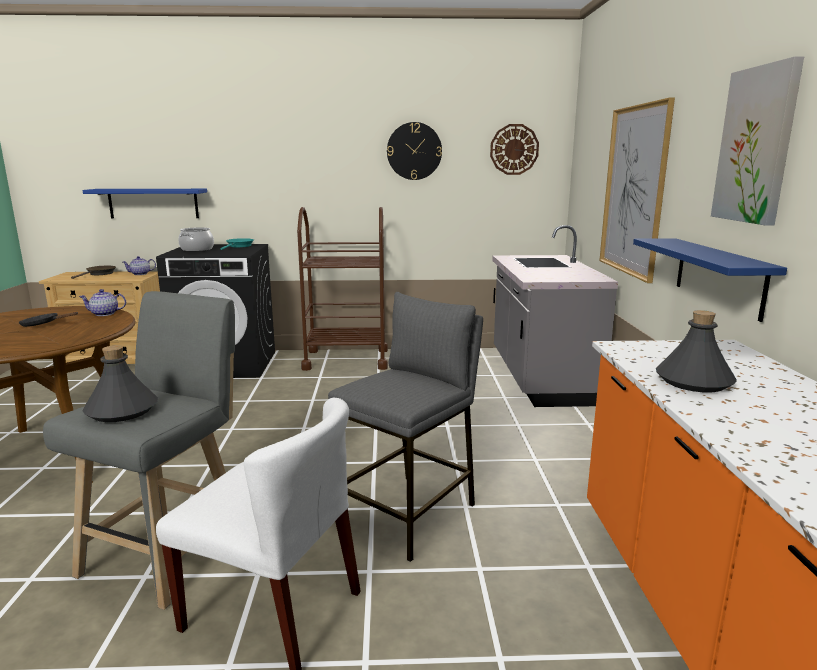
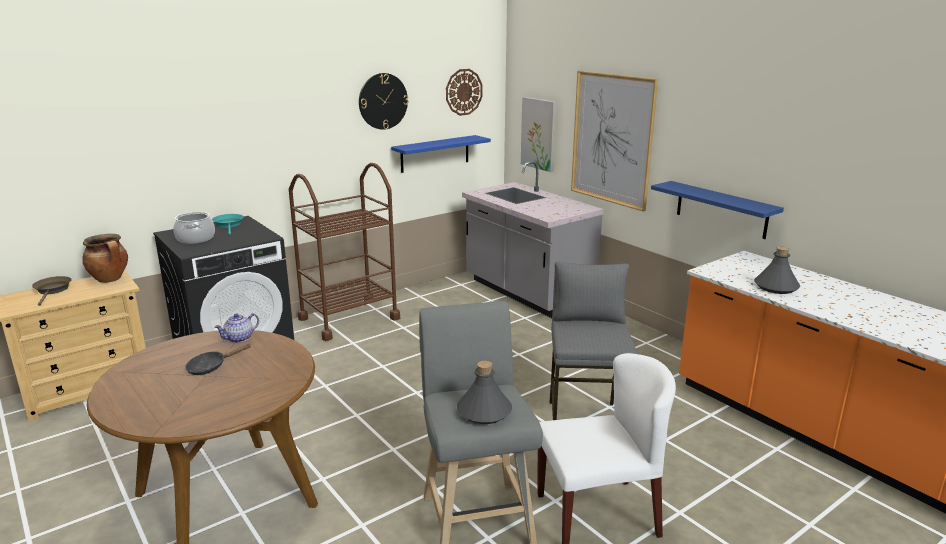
camera: 35 degrees left, 5 degrees up
(140, 274) = (110, 279): teapot -> cooking pot
(153, 203) = (105, 190): blue shelf -> blue shelf (435, 153)
(756, 145) = (749, 130): picture -> picture (539, 134)

